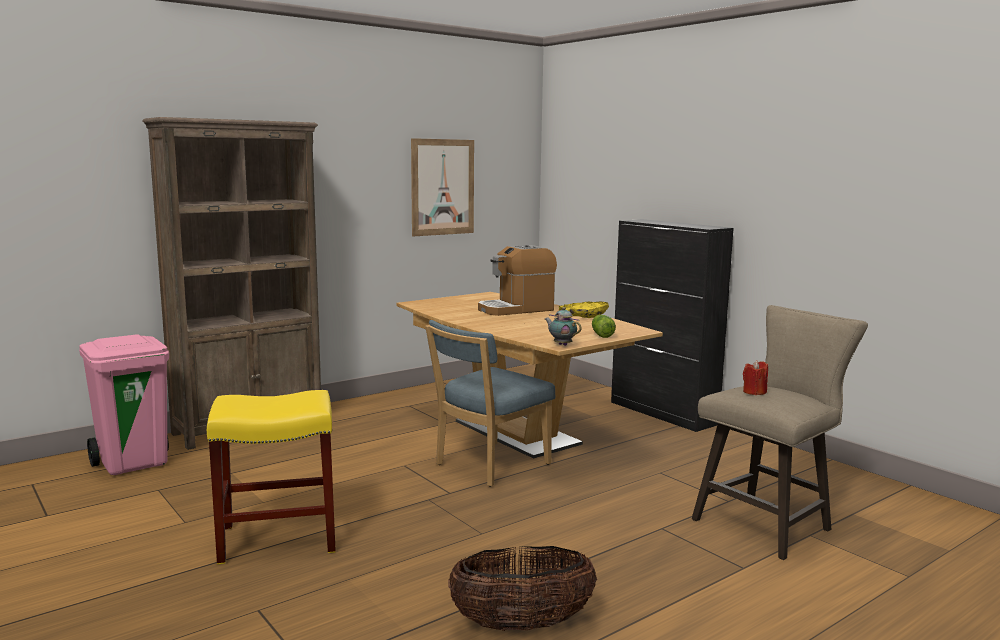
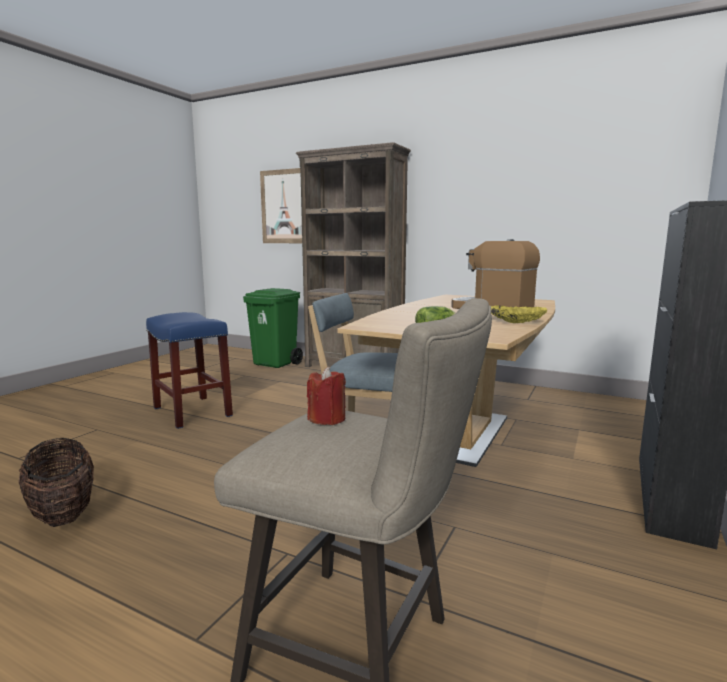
camera: 65 degrees right, 0 degrees up
(134, 463) = (276, 364): pink trash can -> green trash can
(279, 538) = (193, 412): yellow stool -> blue stool
(442, 187) = (554, 196): picture -> picture (284, 207)
(561, 344) = (365, 326): teapot -> none

